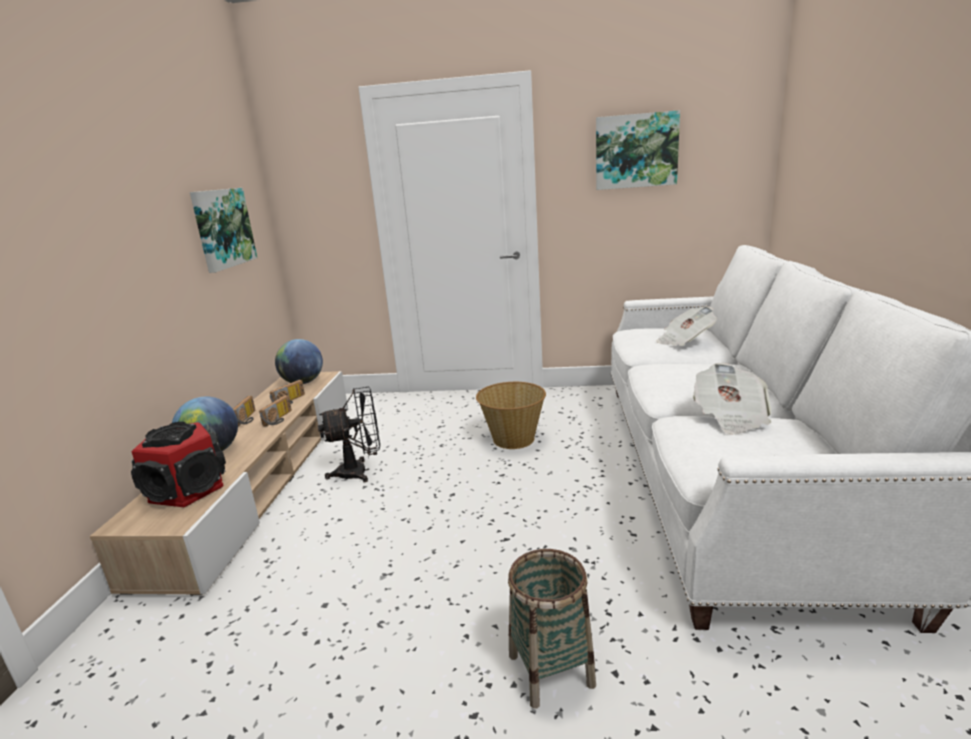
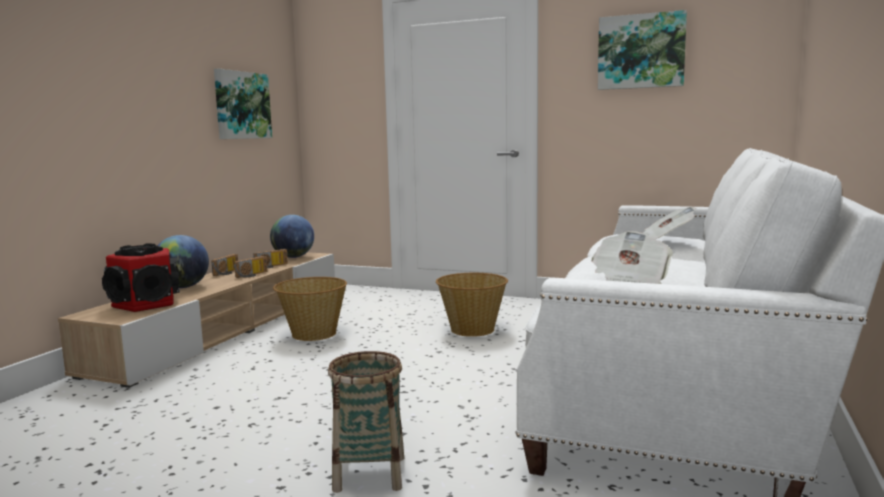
camera: 15 degrees right, 10 degrees down
(360, 471) = (313, 334): black fan -> basket

